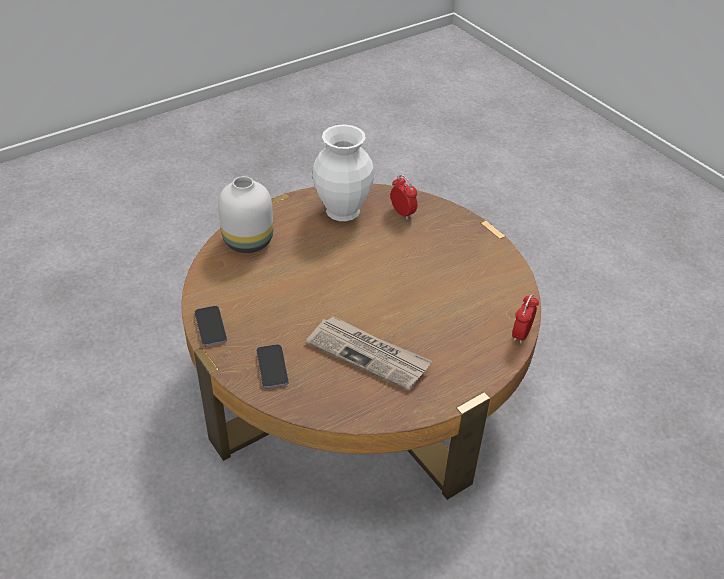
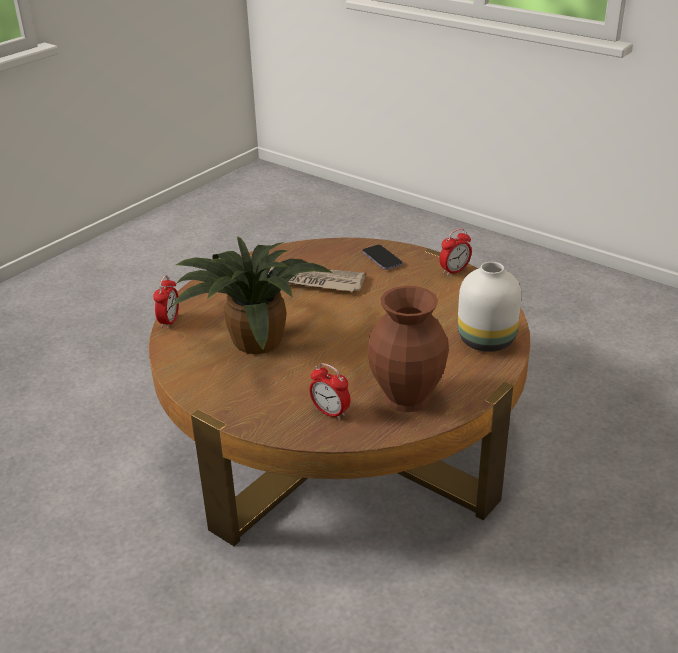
camera: 165 degrees right, 10 degrees down
(210, 327) = (454, 271): phone -> alarm clock
(344, 210) = (405, 398): white vase -> brown vase
(443, 291) = (253, 339): none -> potted plant

